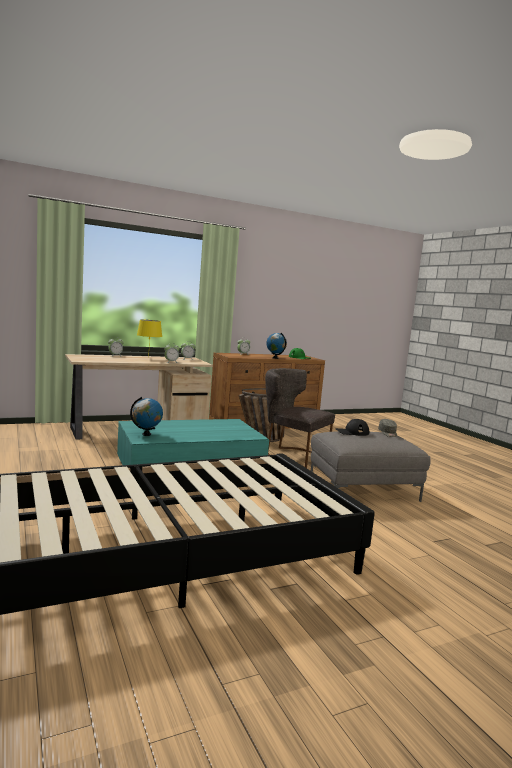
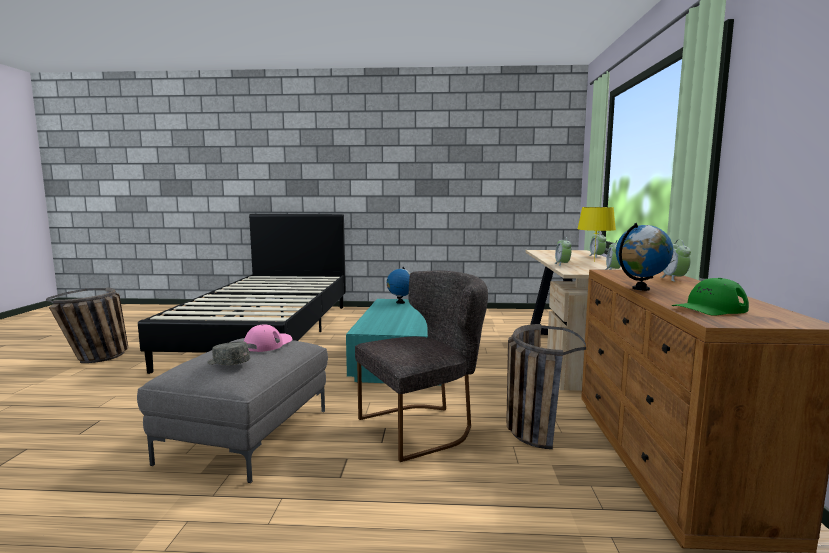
camera: 120 degrees right, 0 degrees up
(352, 432) = (268, 344): black cap -> pink cap
(392, 647) = (97, 359): none -> basket

